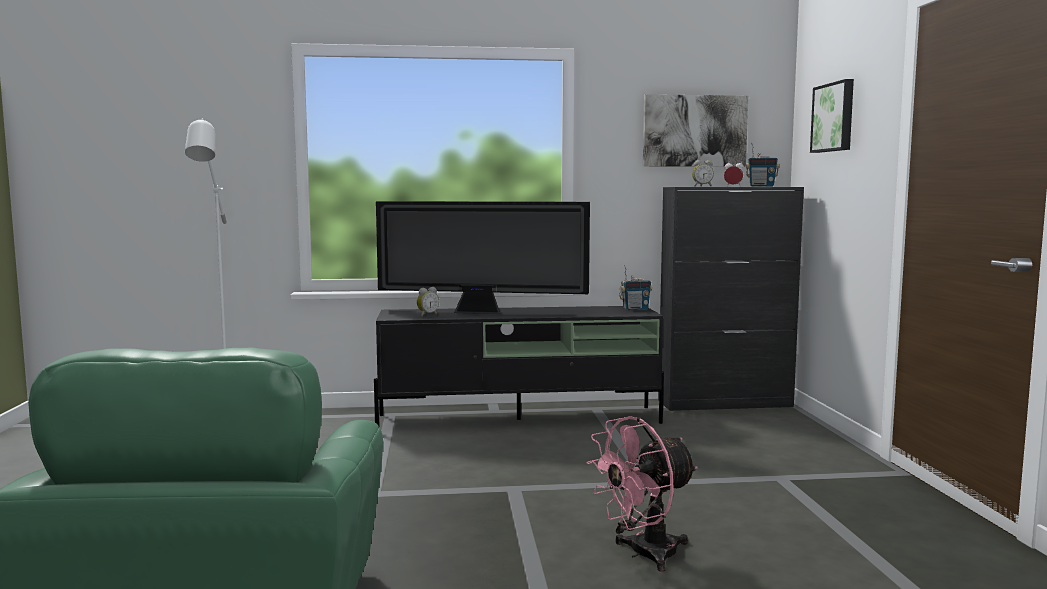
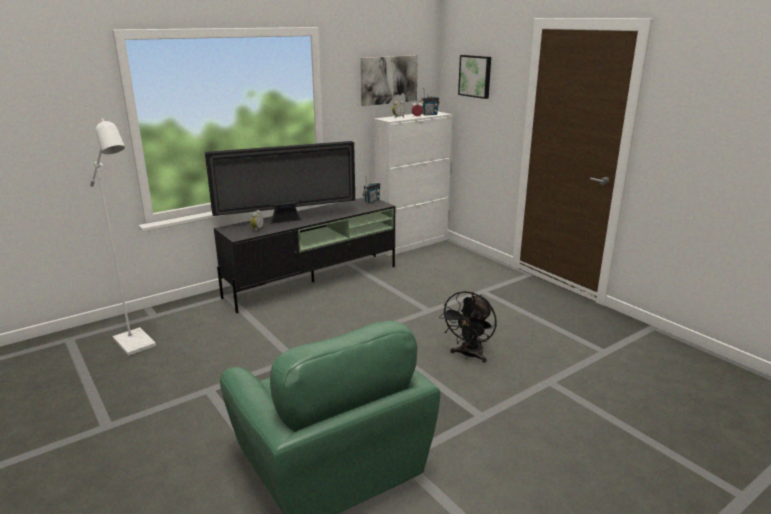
camera: 30 degrees left, 15 degrees up
(643, 554) = (469, 355): pink fan -> black fan
(725, 403) = (412, 244): black cabinet -> white cabinet

